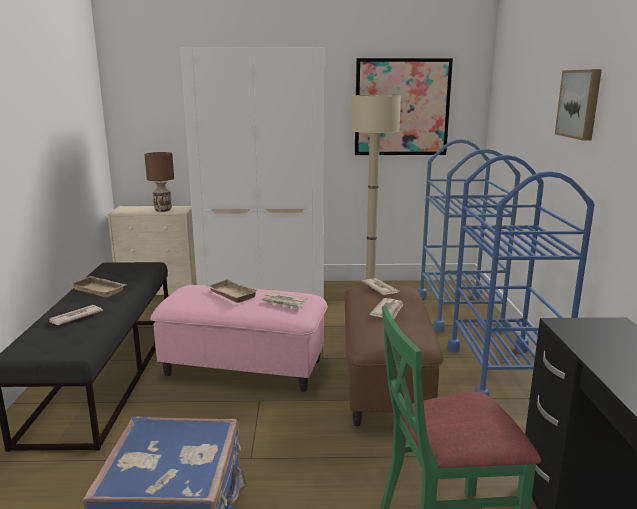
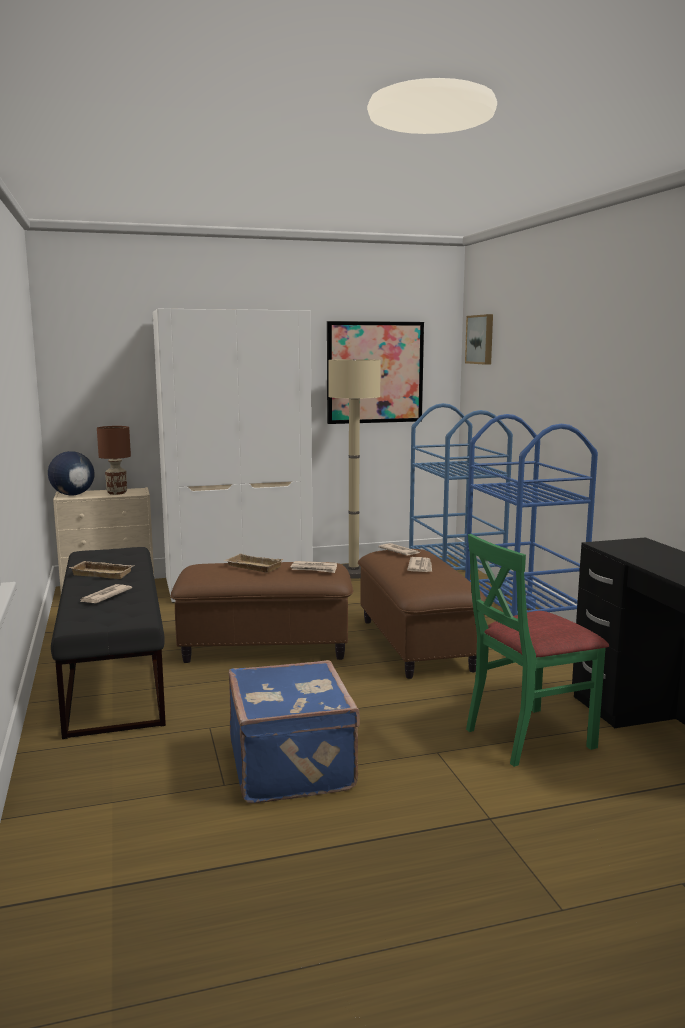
camera: 15 degrees left, 5 degrees down
(127, 210) = (72, 495): none -> globe
(244, 367) = (265, 647): pink ottoman -> brown ottoman
(580, 104) = (571, 365): picture -> picture (481, 339)

